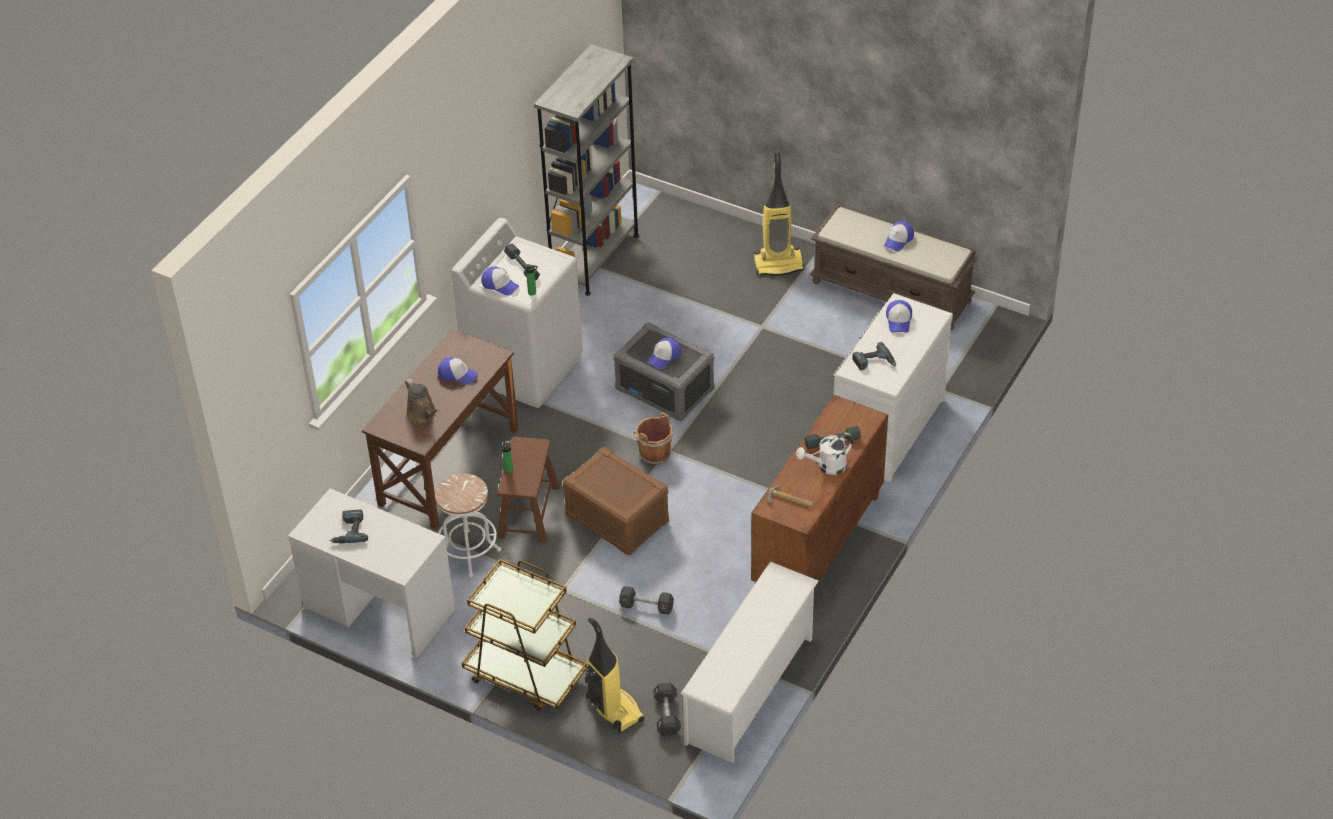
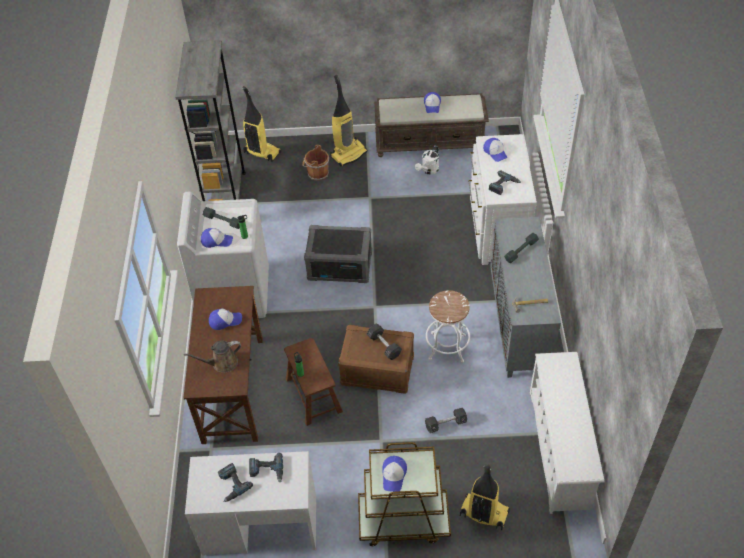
camera: 30 degrees left, 5 degrees up
(391, 534) = (267, 471): none -> power drill
(423, 414) = (222, 363): brown watering can -> brown watering can turned 135 degrees clockwise
(469, 553) = (294, 447): white stool -> white stool (447, 347)
(653, 453) = (366, 313): brown bucket -> brown bucket (317, 173)
(664, 357) = (340, 243): cap -> cap (394, 475)
(667, 715) = (521, 497): black dumbbell -> black dumbbell (384, 346)
(675, 220) = (261, 153): none -> vacuum cleaner
(818, 545) = (519, 325): brown cabinet -> grey cabinet
(827, 467) = (533, 269): white watering can -> white watering can (428, 170)

